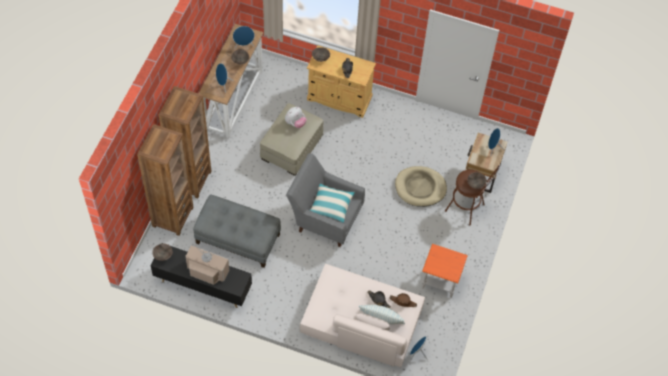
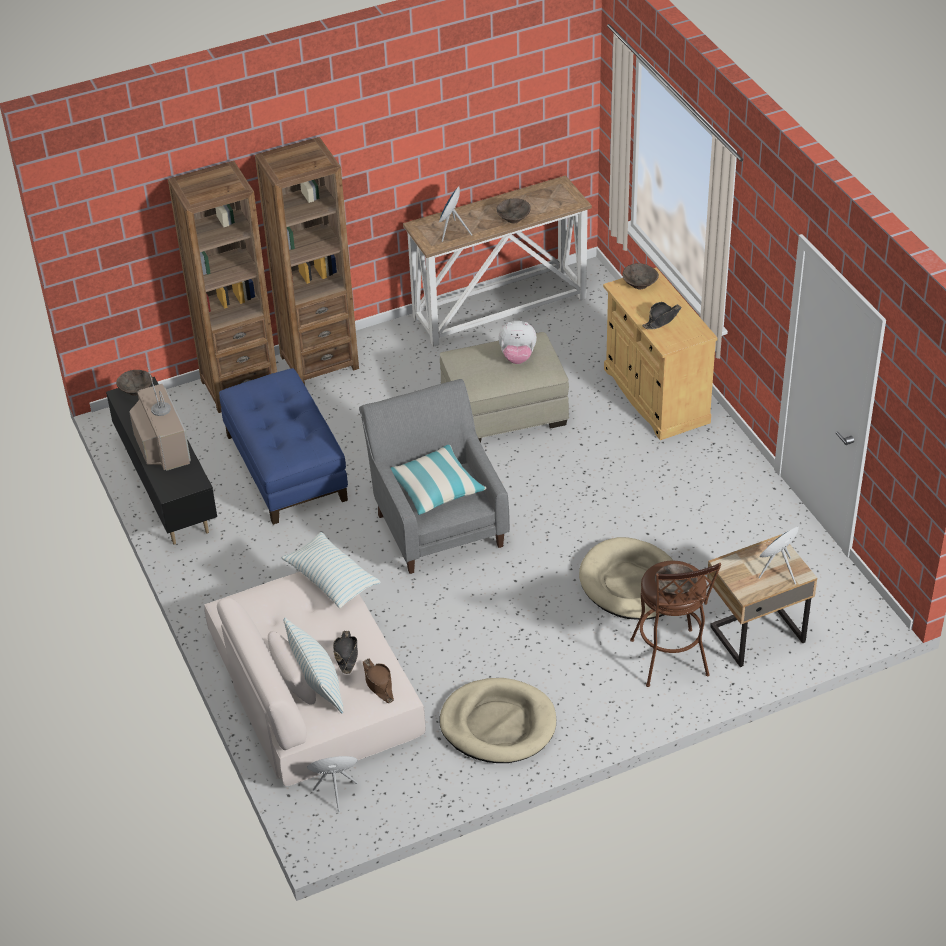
camera: 50 degrees right, 15 degrees down
(237, 239) = (285, 467): grey ottoman -> blue ottoman
(244, 45) = (542, 205): blue speaker -> none
(335, 274) = (331, 579): none -> pillow
(440, 281) = (498, 724): orange side table -> beige dog bed

